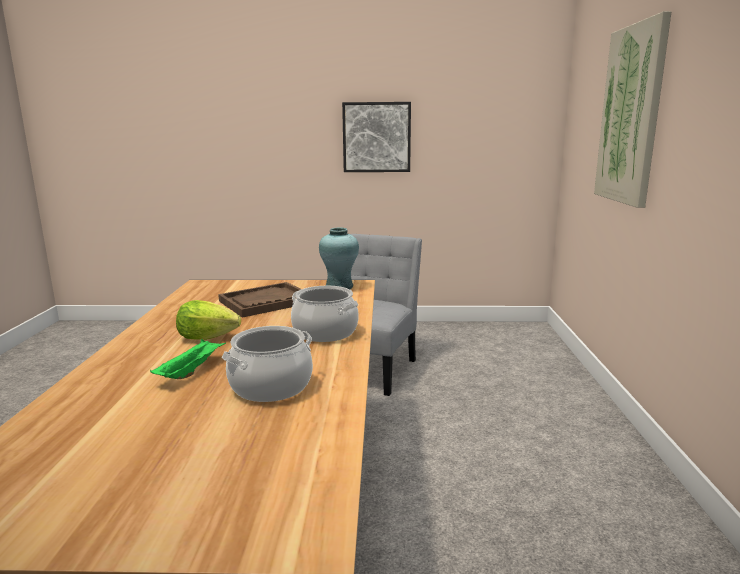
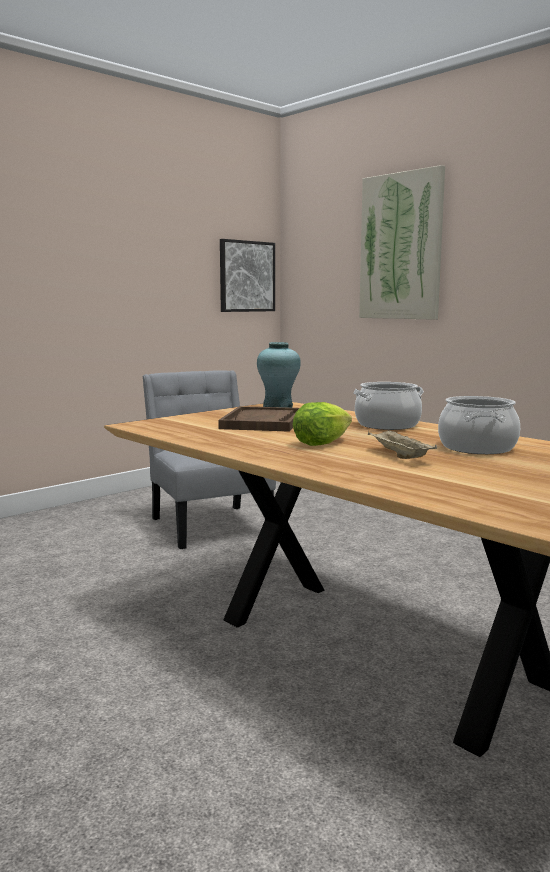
camera: 45 degrees left, 5 degrees down
(191, 371) = (399, 456): green tray -> beige tray
(376, 137) = (121, 265): picture -> picture (246, 276)

